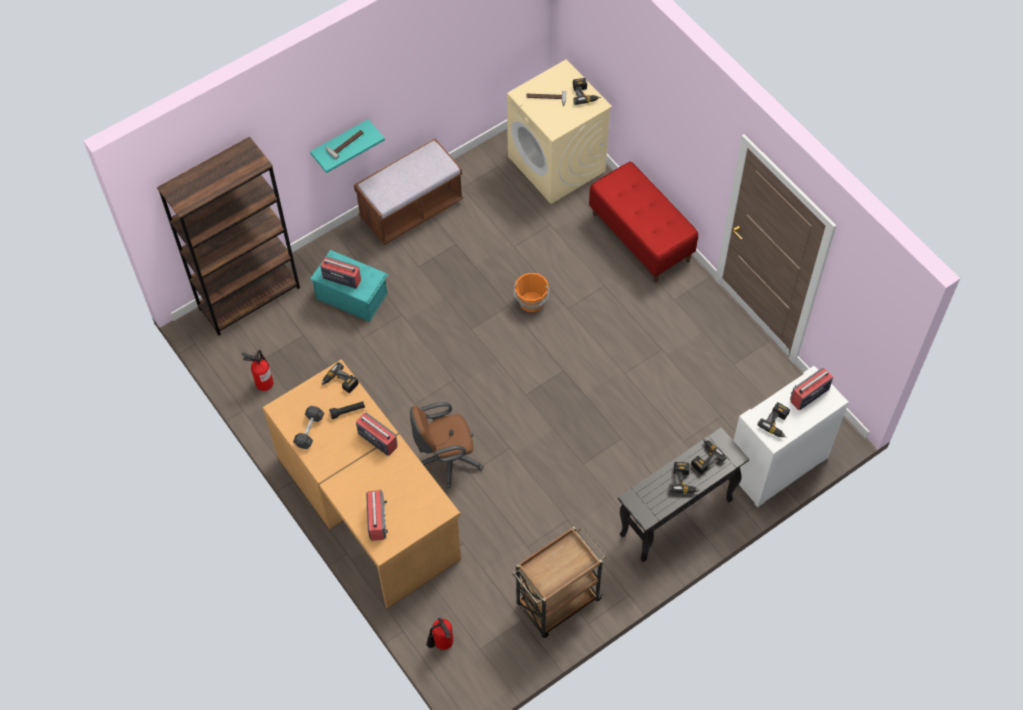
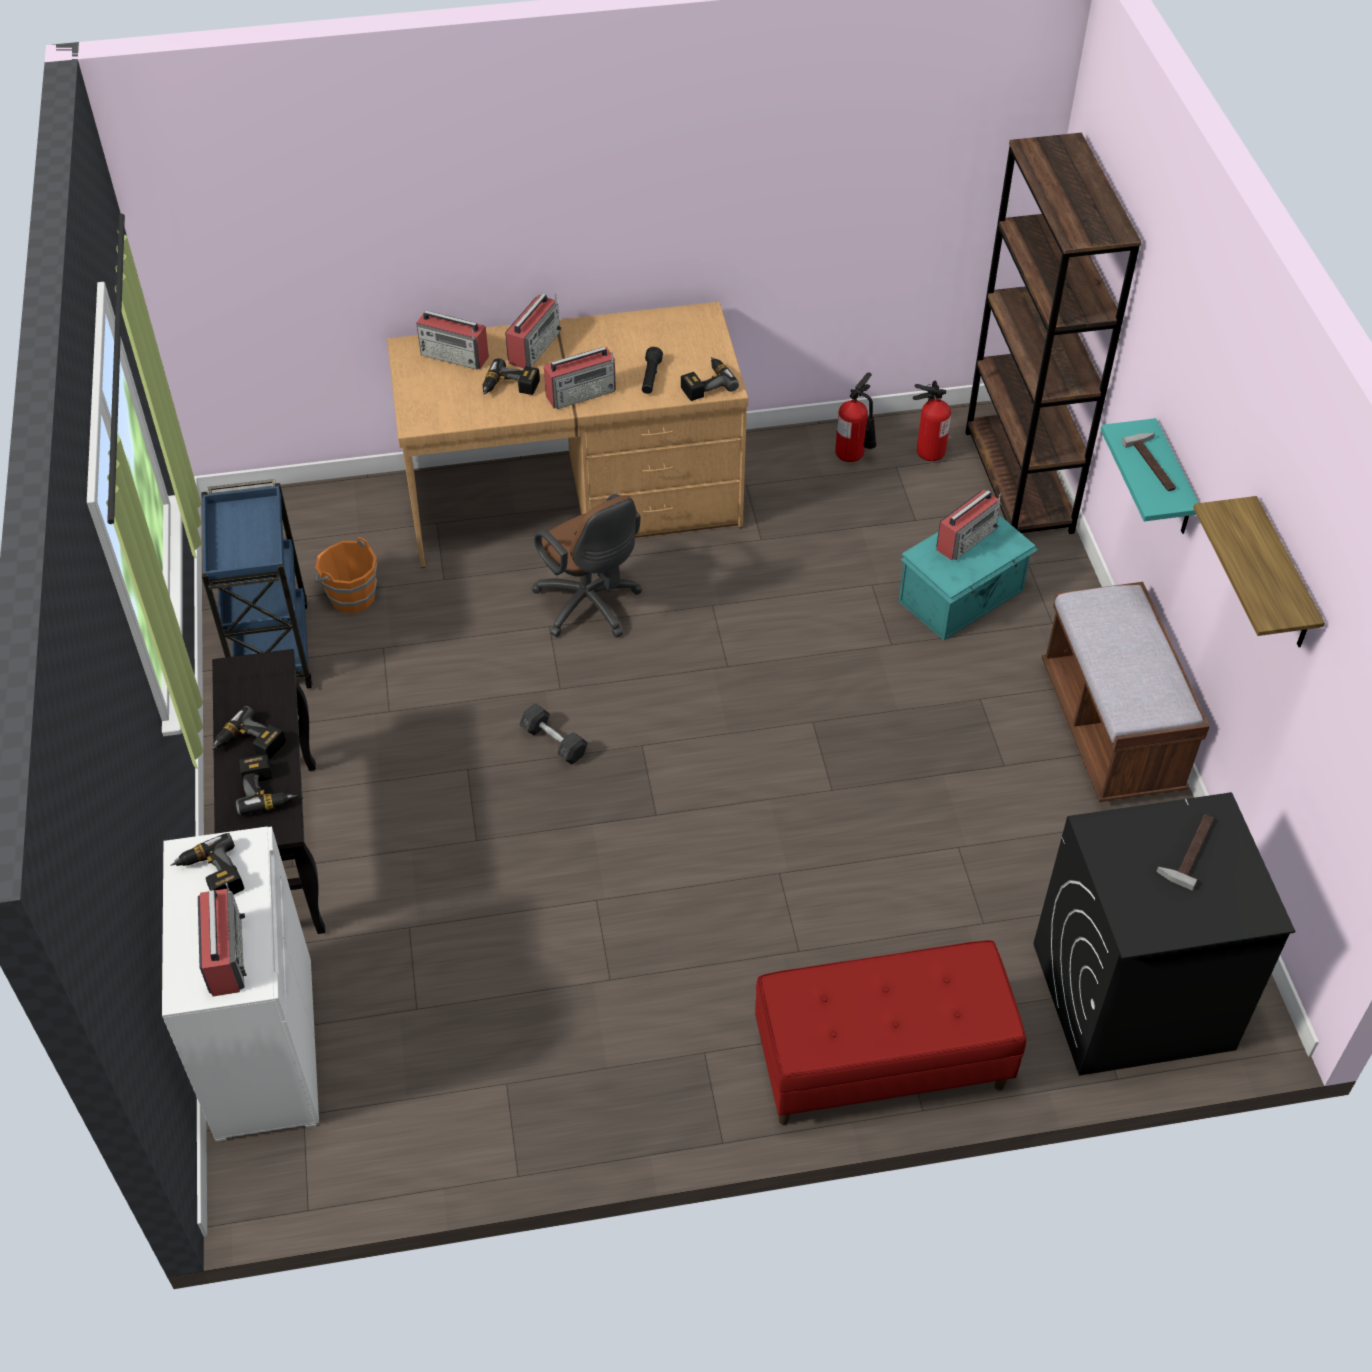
camera: 115 degrees right, 10 degrees down
(309, 431) = (646, 333): grey dumbbell -> grey dumbbell (554, 742)
(349, 482) = (534, 347): none -> radio
(434, 57) = (1282, 578): none -> shelf
(441, 644) = (317, 507): fire extinguisher -> fire extinguisher (927, 452)
(446, 460) = (591, 607): brown office chair -> brown office chair turned 135 degrees clockwise
(531, 302) = (821, 825): orange bucket -> orange bucket (351, 596)
(557, 164) = (1131, 997): beige washing machine -> black washing machine
(557, 603) = (272, 647): brown cart -> blue cart
(585, 94) = (1175, 922): power drill -> power drill (510, 388)

